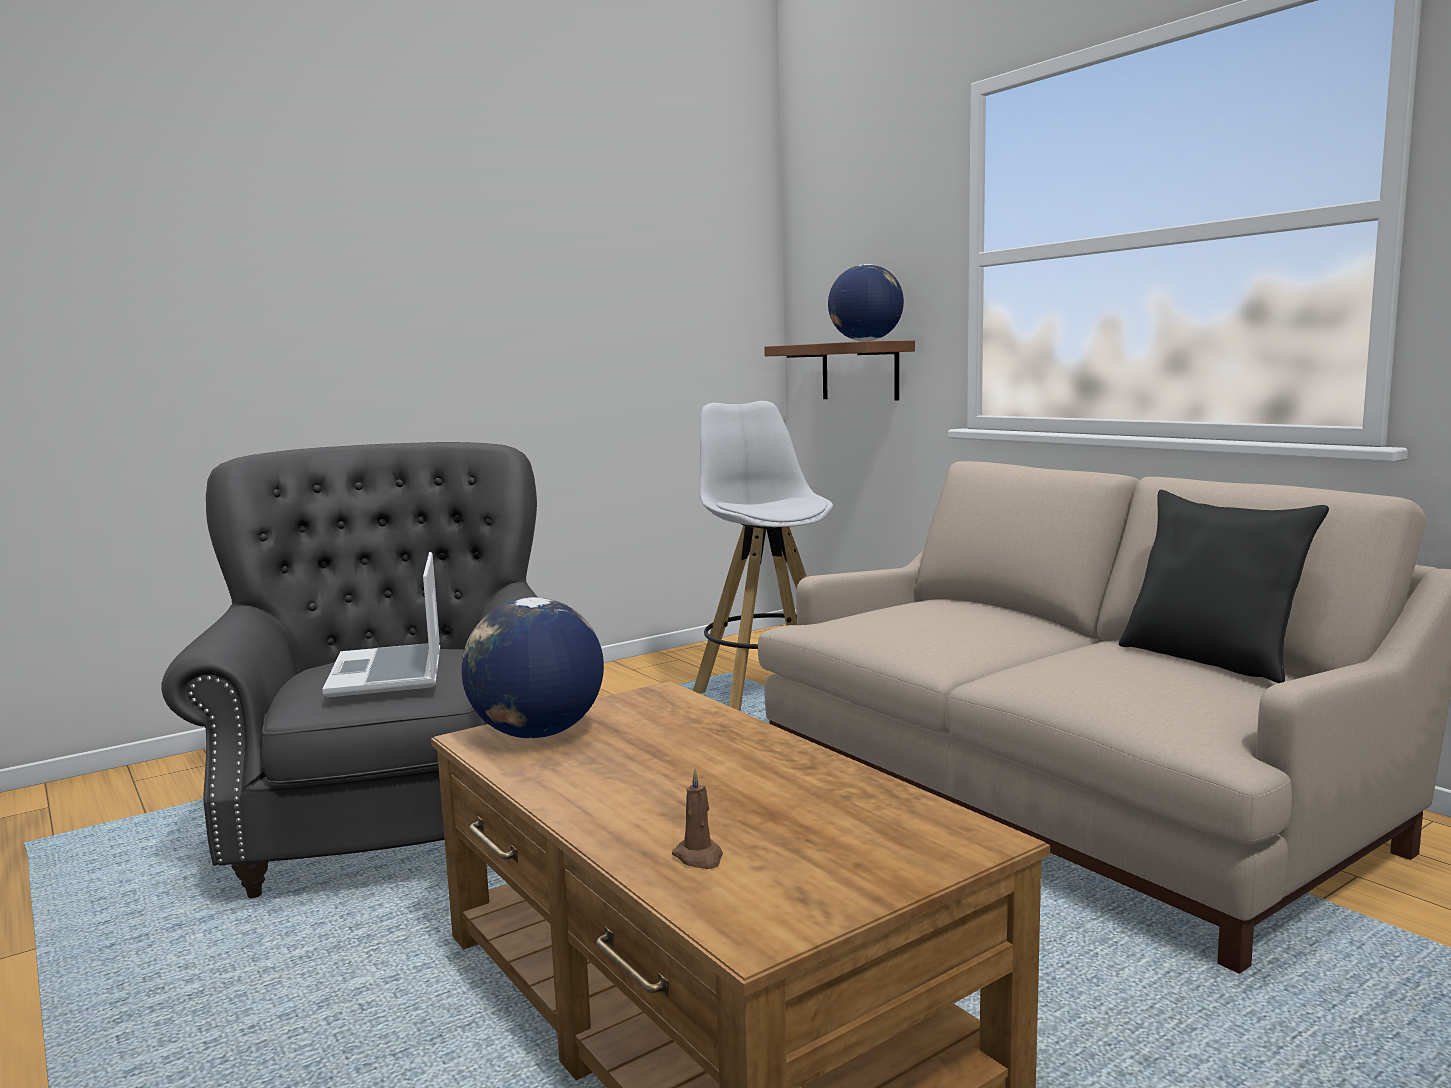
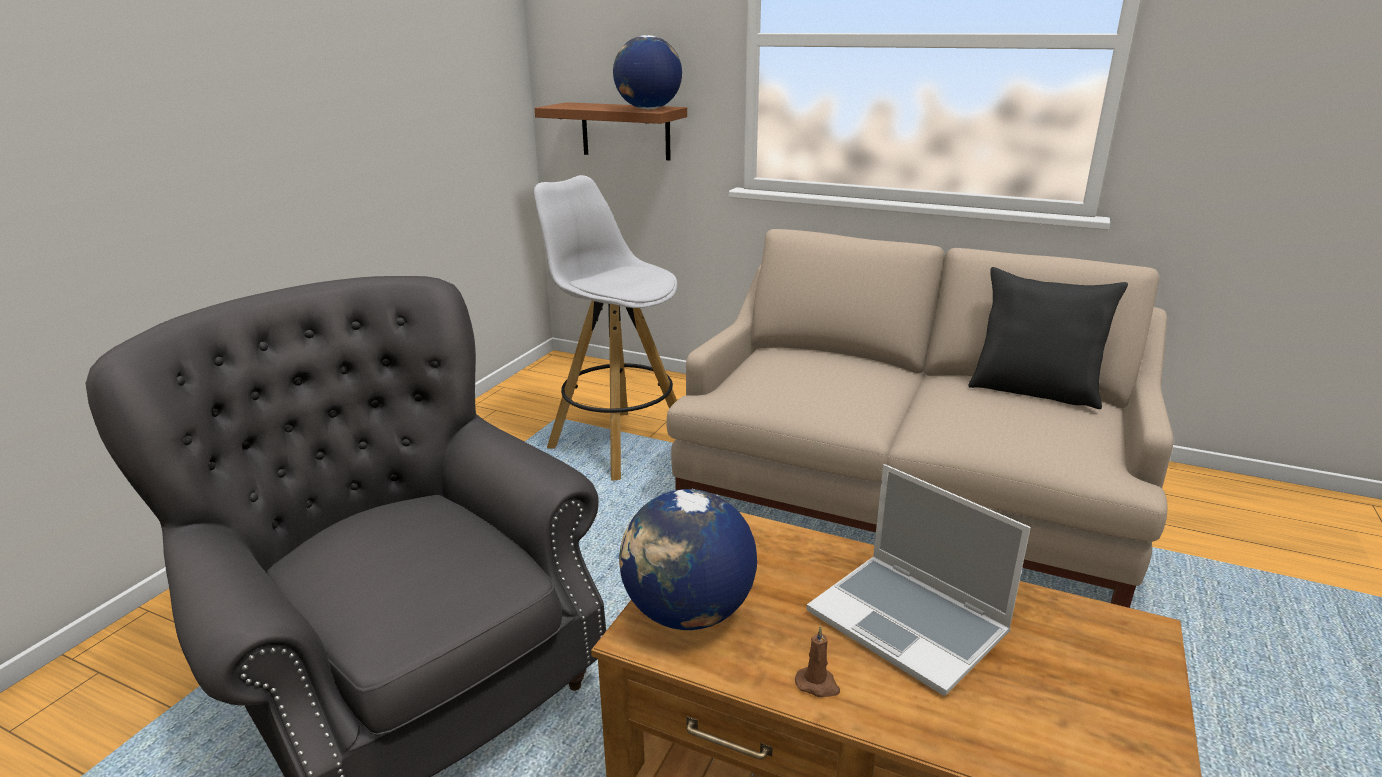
camera: 30 degrees left, 15 degrees up
(389, 674) = (430, 566): laptop -> laptop (910, 623)
(699, 857) = (1013, 729): brown candle -> brown candle (818, 684)

